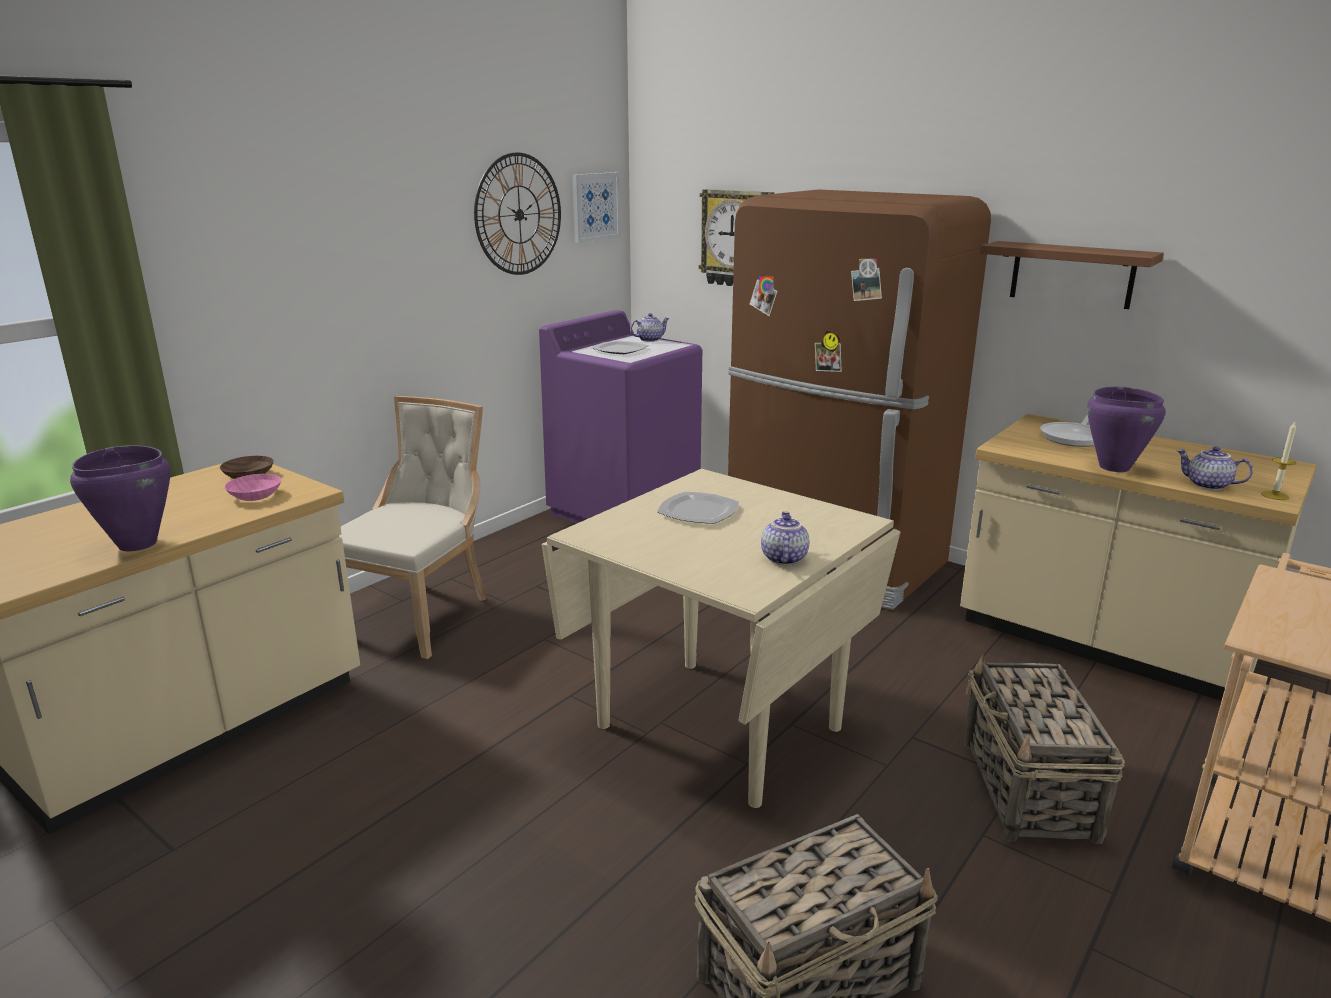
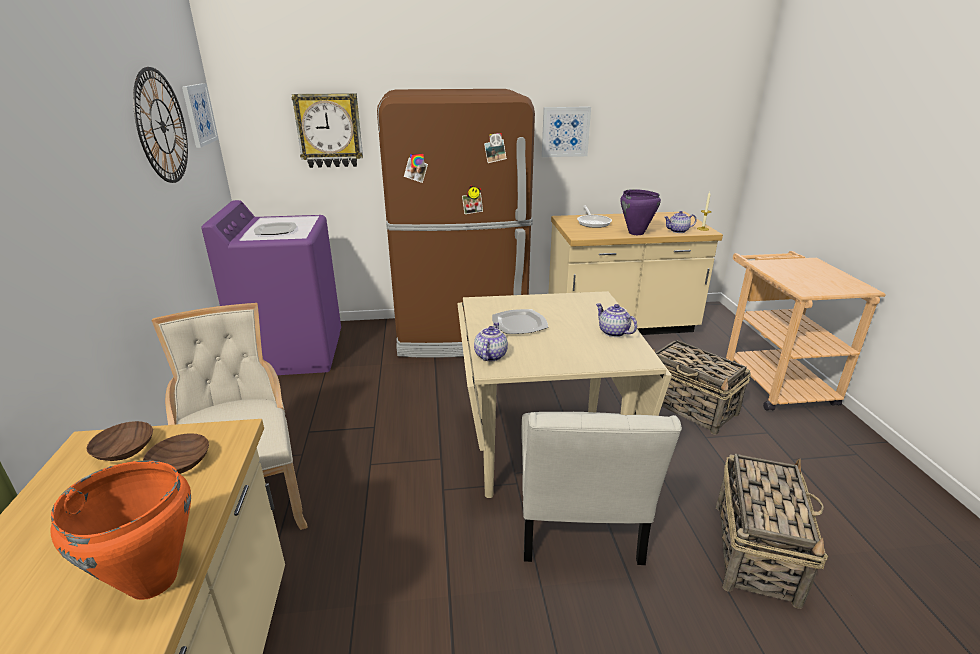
camera: 45 degrees left, 5 degrees up
(137, 544) = (153, 581): purple cooking pot -> orange cooking pot
(254, 495) = (178, 464): pink bowl -> brown bowl
(645, 806) = (578, 524): none -> white chair
(649, 339) = (280, 218): teapot -> teapot (490, 355)
(1072, 274) = (565, 132): brown shelf -> picture

